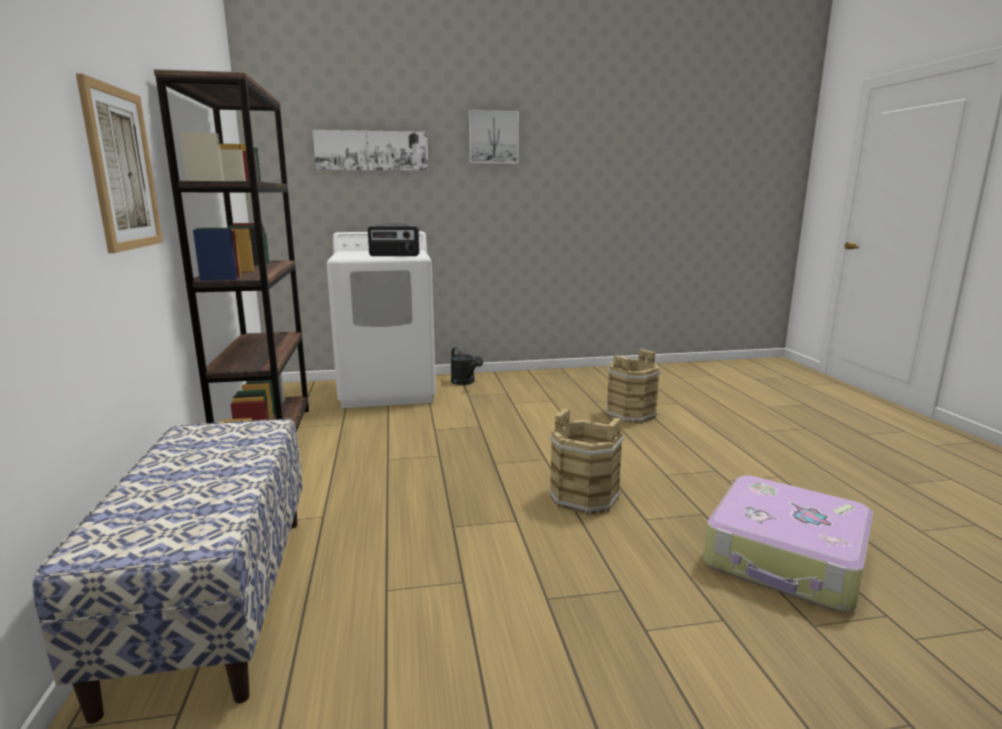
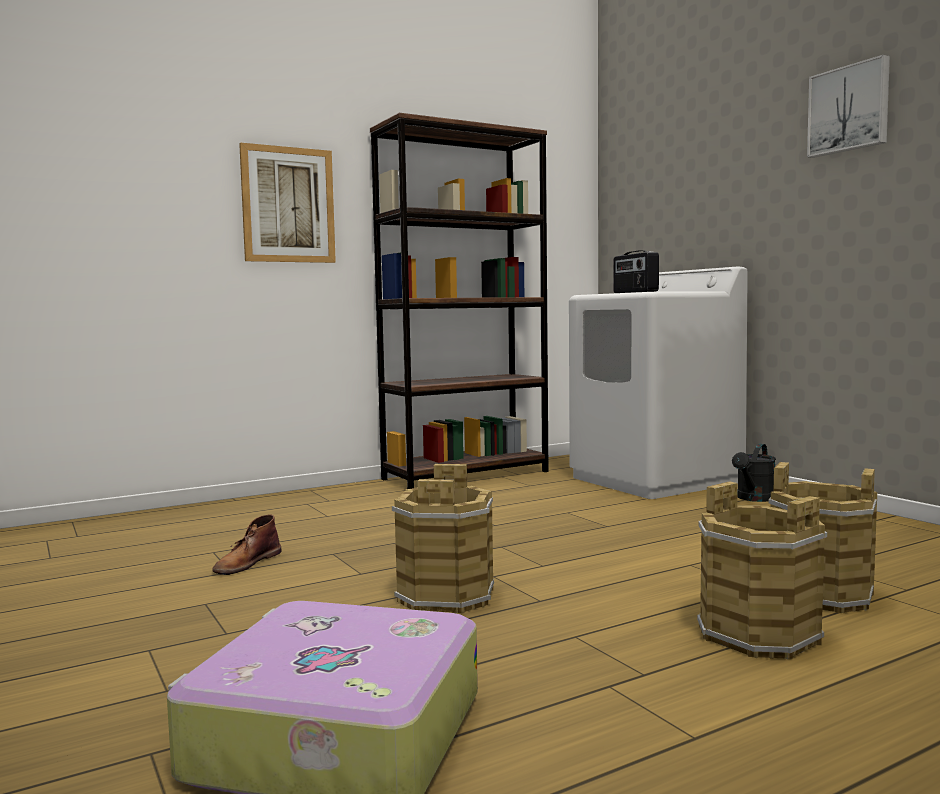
camera: 70 degrees right, 10 degrees down
(214, 600) = (195, 517): bench -> none
(372, 151) = (700, 165): picture -> none
(444, 571) = (246, 563): none -> brown boot
(676, 438) = (757, 635): none -> brown bucket

